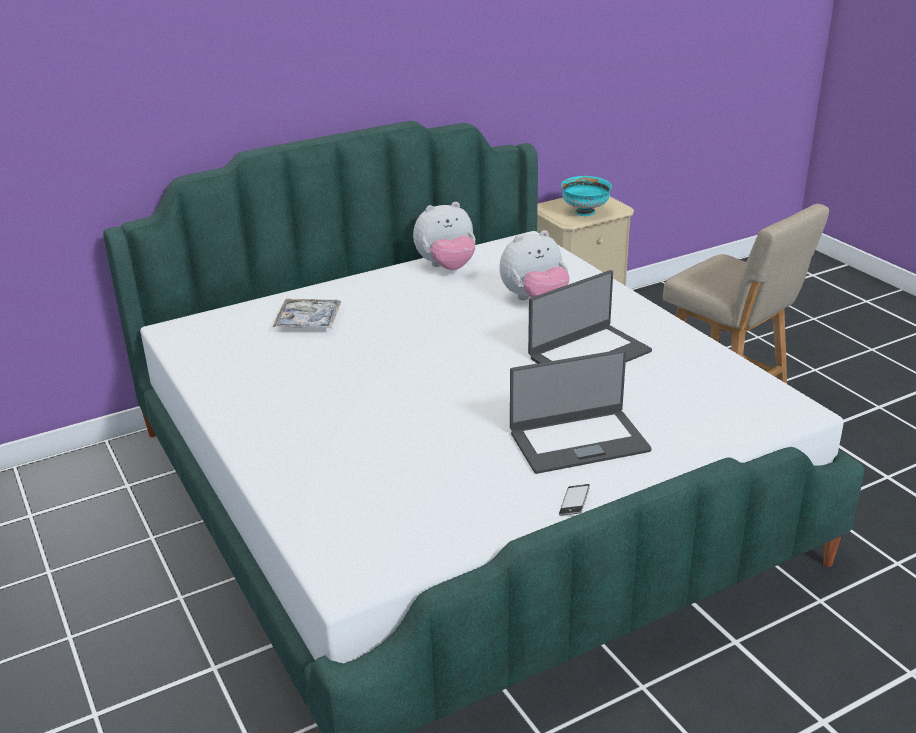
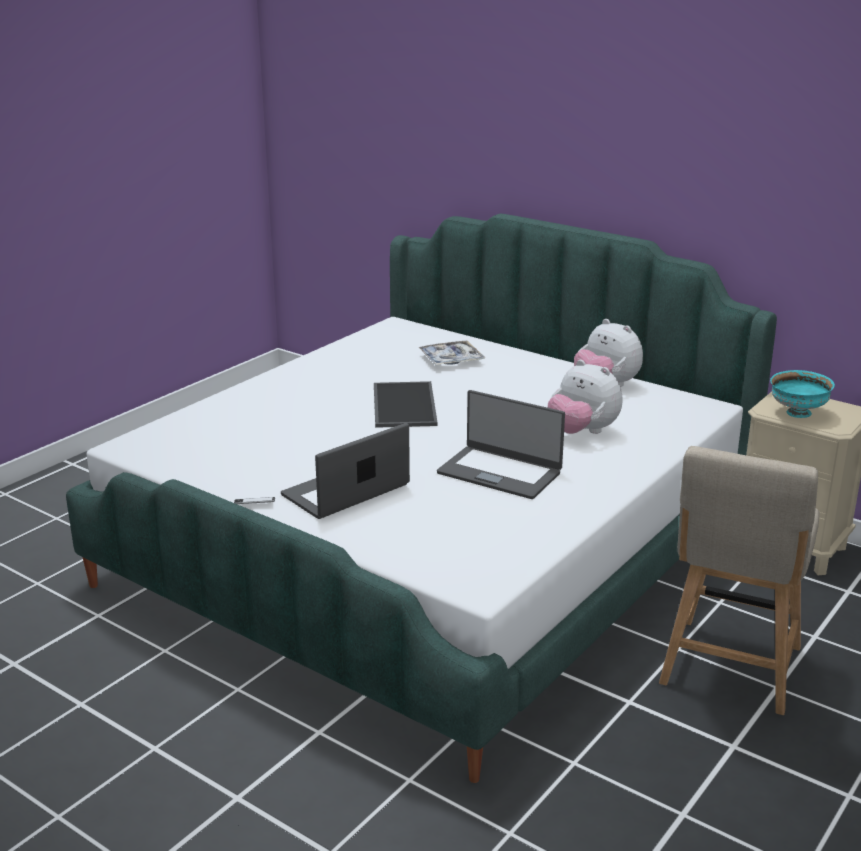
camera: 65 degrees right, 5 degrees down
(396, 370) = (402, 404): none -> tray
(578, 441) = (346, 491): laptop -> laptop turned 90 degrees clockwise

